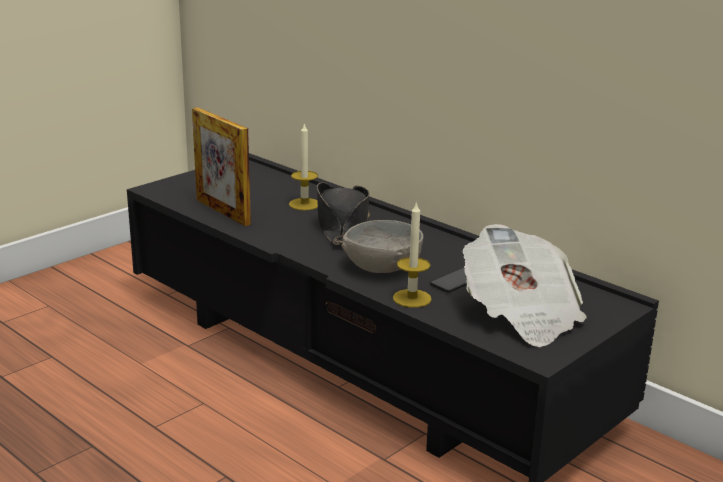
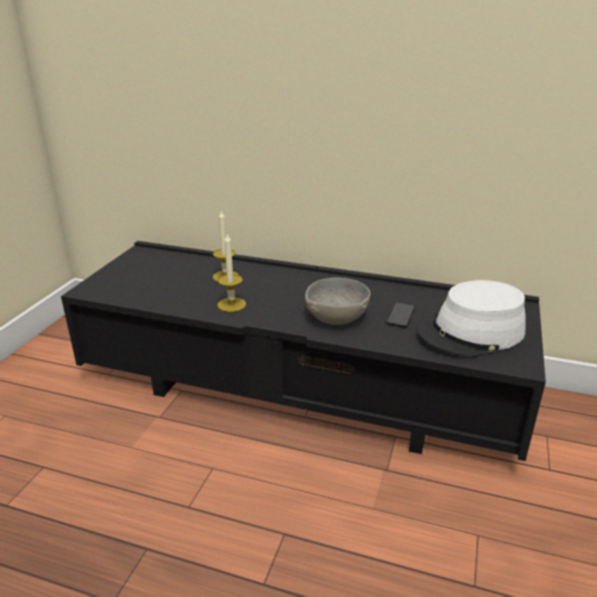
camera: 25 degrees left, 5 degrees up
(222, 212) = (166, 298): picture frame -> none
(342, 225) = (271, 288): black hat -> none
(412, 298) = (386, 340): candle -> candle (231, 304)
(521, 315) = (471, 333): newspaper -> white hat

